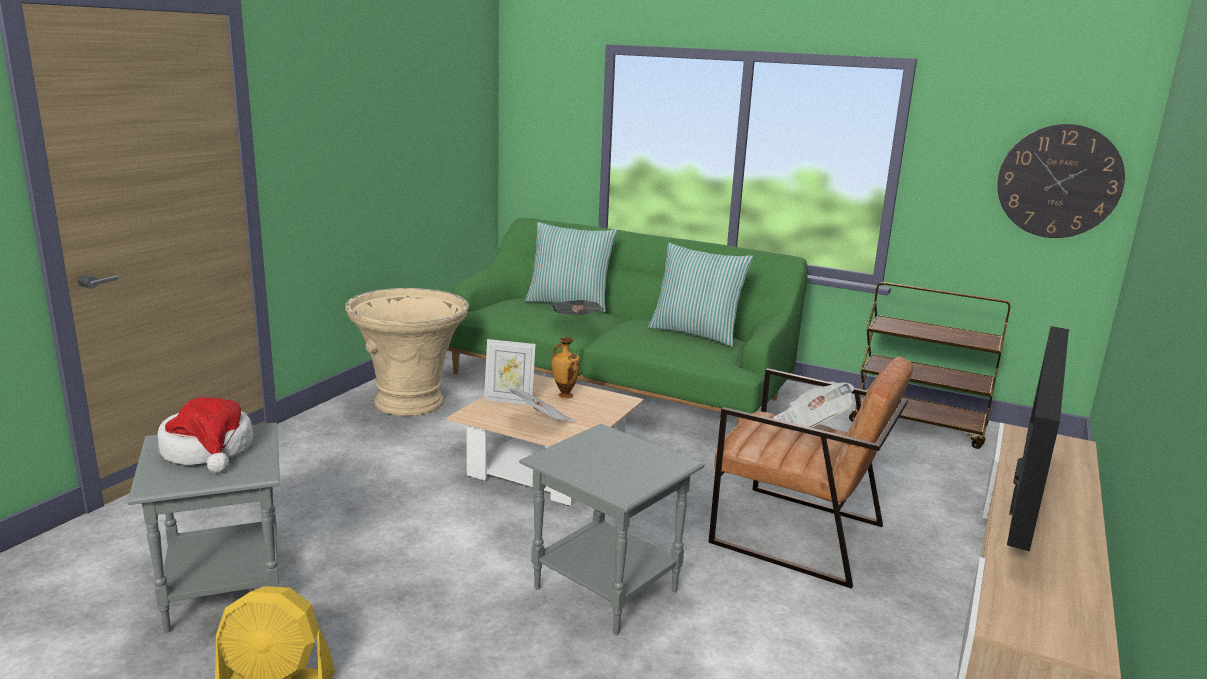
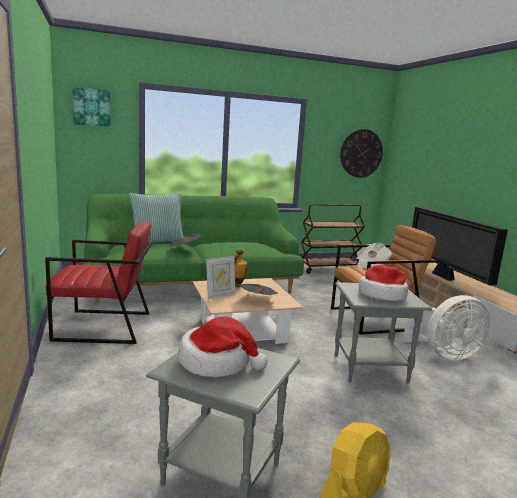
camera: 45 degrees left, 5 degrees down
(411, 403) = (103, 326): beige planter -> red armchair
(542, 86) = (92, 107): none -> picture
(608, 463) = (382, 295): none -> hat
(696, 333) = (246, 243): pillow -> none
(789, 638) = (445, 354): none -> white fan

